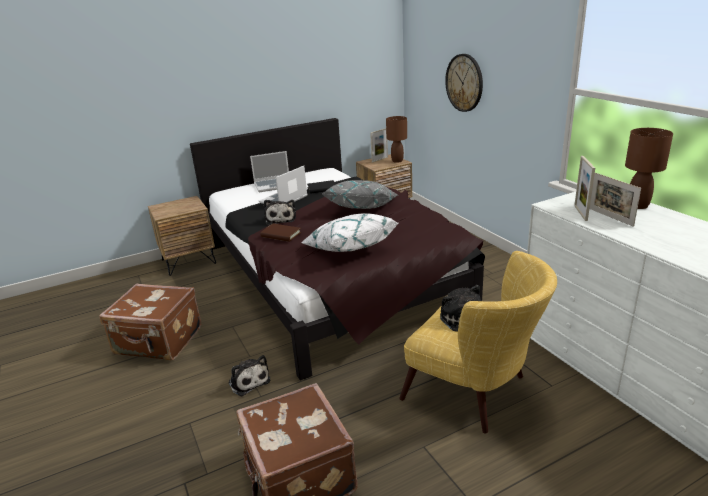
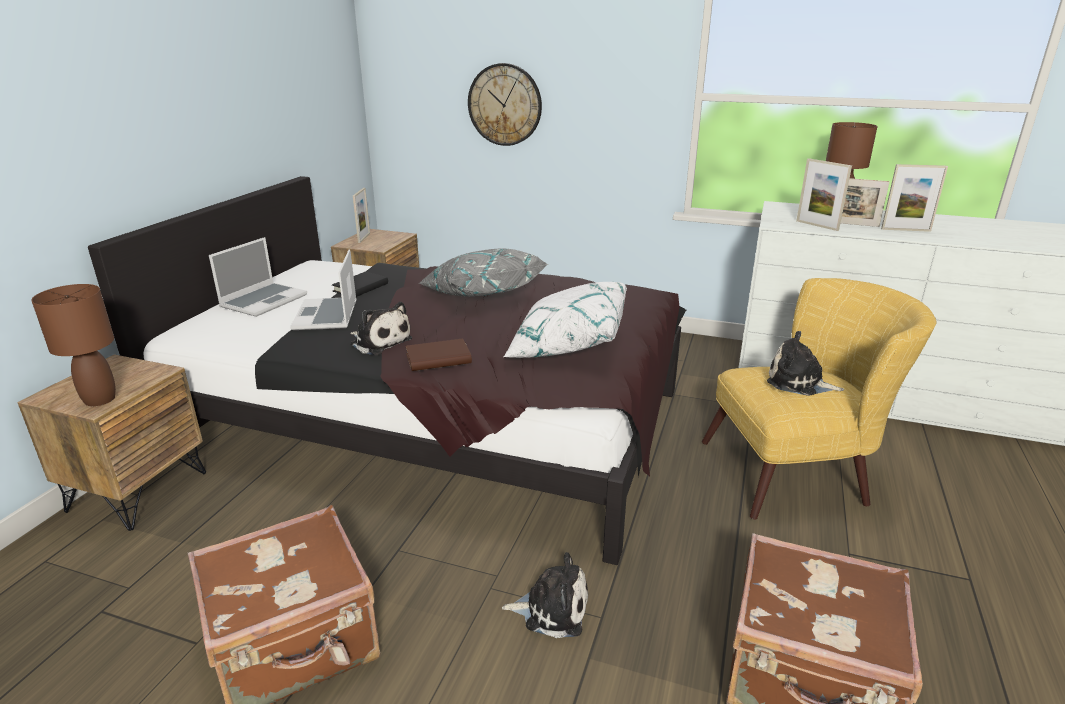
camera: 45 degrees left, 0 degrees up
(397, 161) = (393, 235): brown table lamp -> brown table lamp (100, 399)
(650, 235) = (905, 230): none -> picture frame

